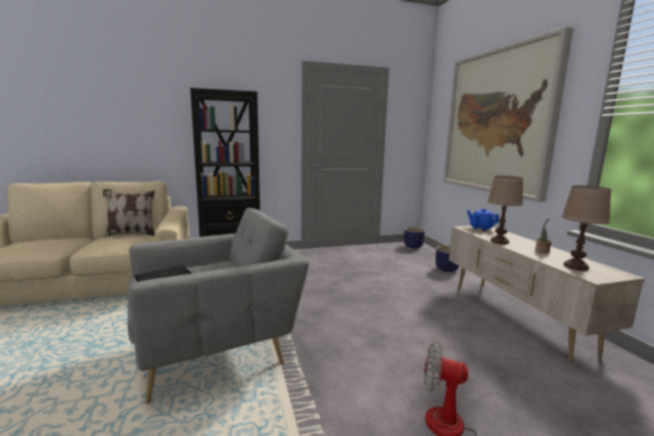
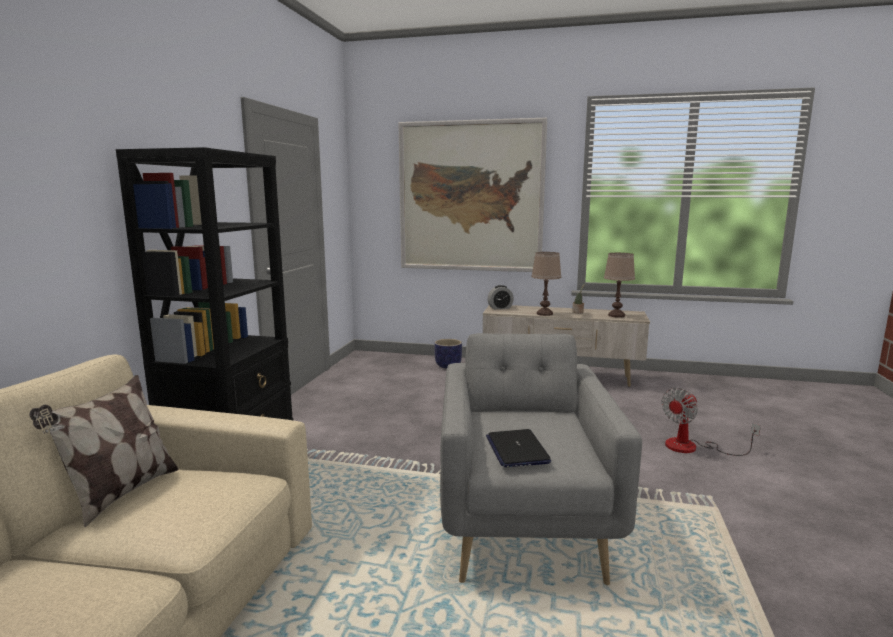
camera: 60 degrees left, 0 degrees up
(413, 246) = (369, 358): planter -> none
(481, 228) = (500, 308): blue teapot -> alarm clock

